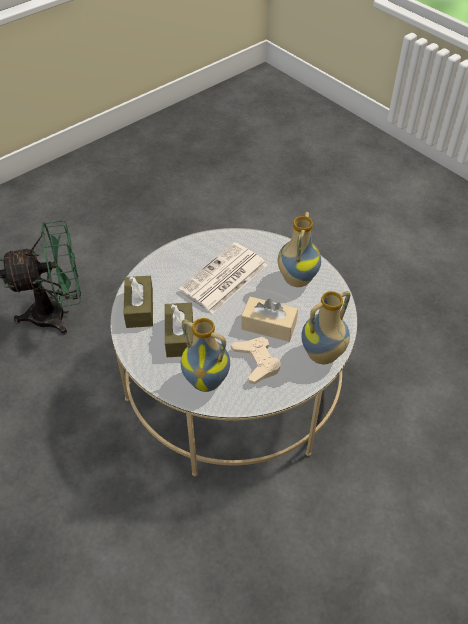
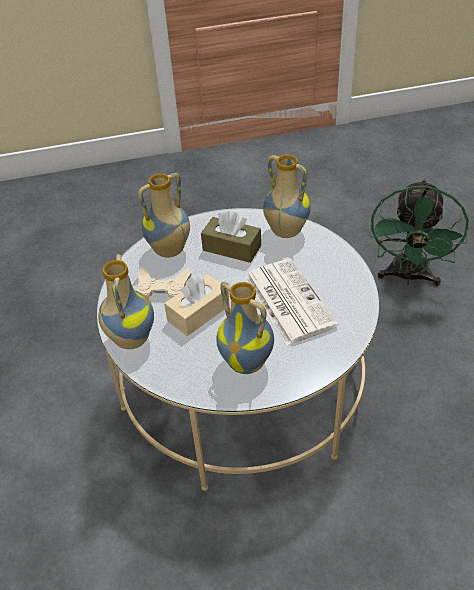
camera: 120 degrees right, 5 degrees down
(139, 308) = (285, 232): brown tissue box -> vase

